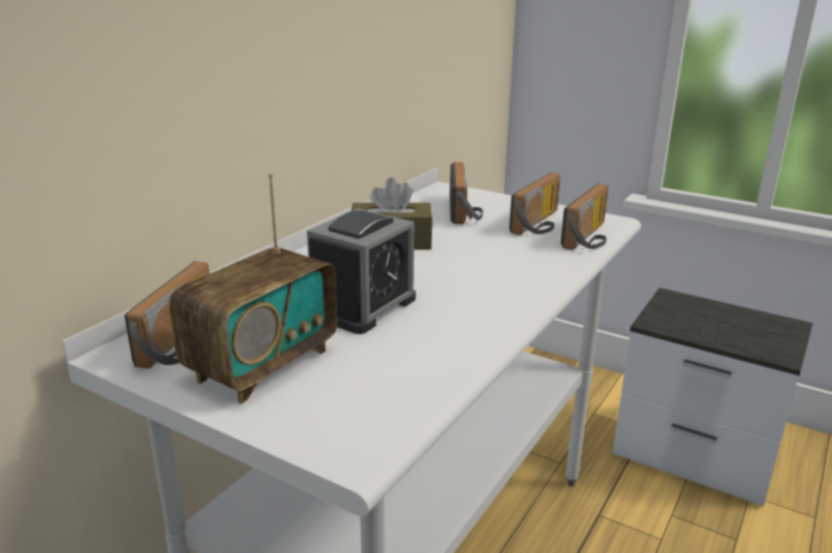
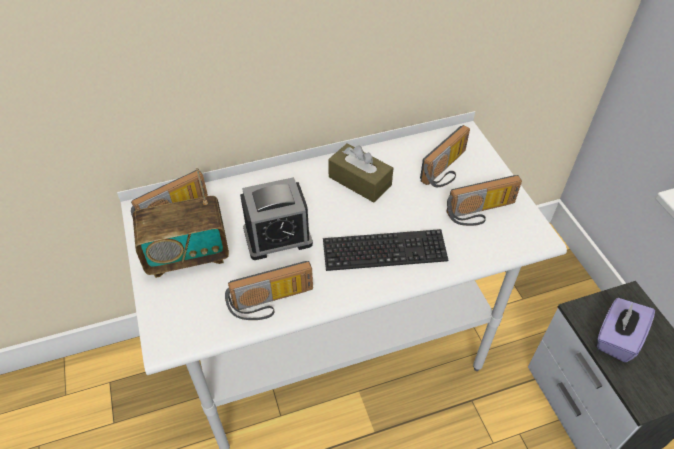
camera: 40 degrees right, 25 degrees up
(499, 274) = (384, 252): none -> keyboard
(591, 237) = (497, 248): radio -> radio (272, 303)
(702, 326) = (616, 338): none -> purple tissue box

